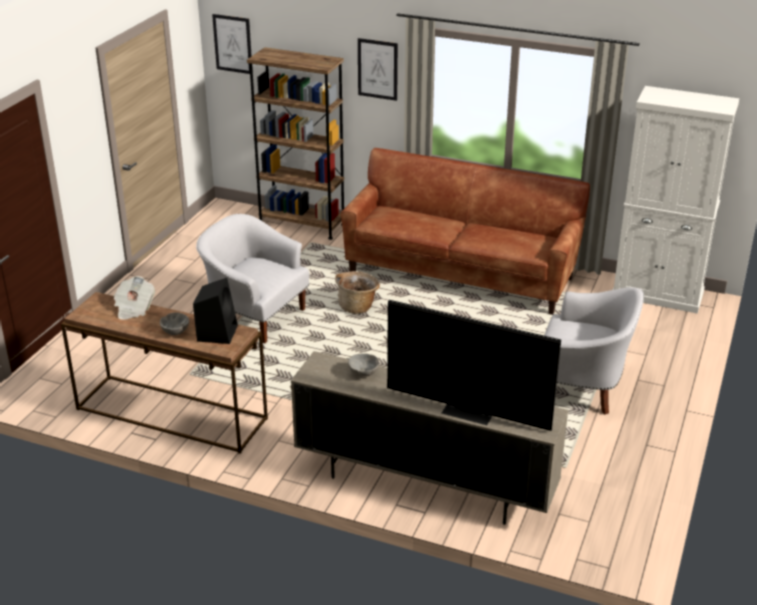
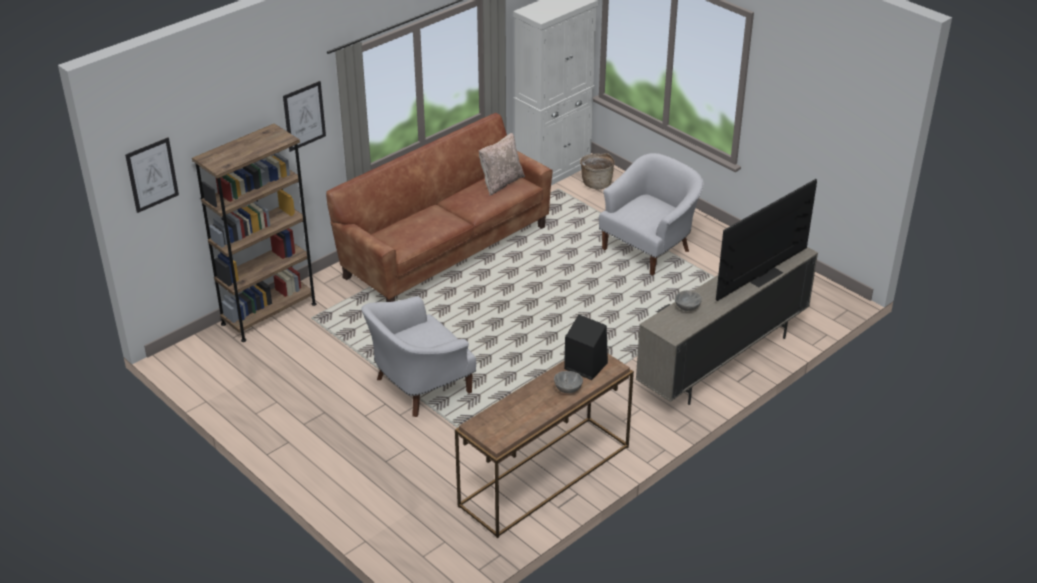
camera: 65 degrees left, 5 degrees up
(134, 308) = (509, 406): newspaper -> none
(357, 306) = (451, 322): basket -> basket (596, 183)
(525, 239) = (501, 183): none -> beige pillow

